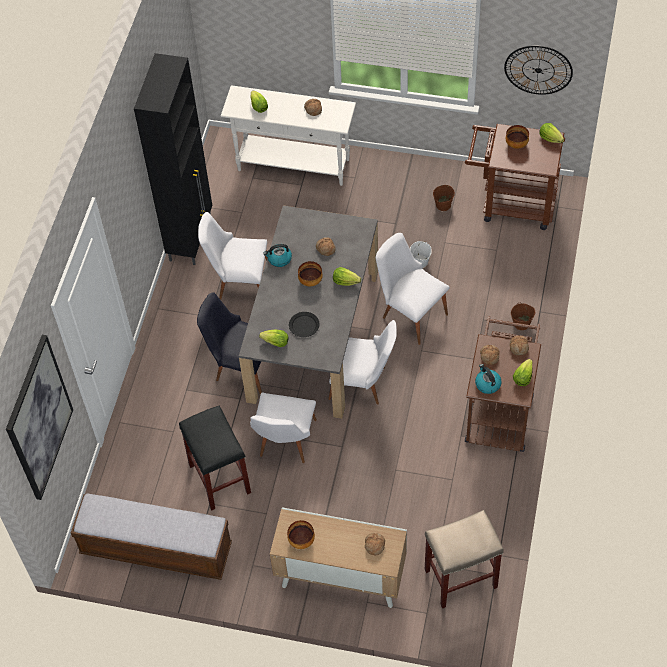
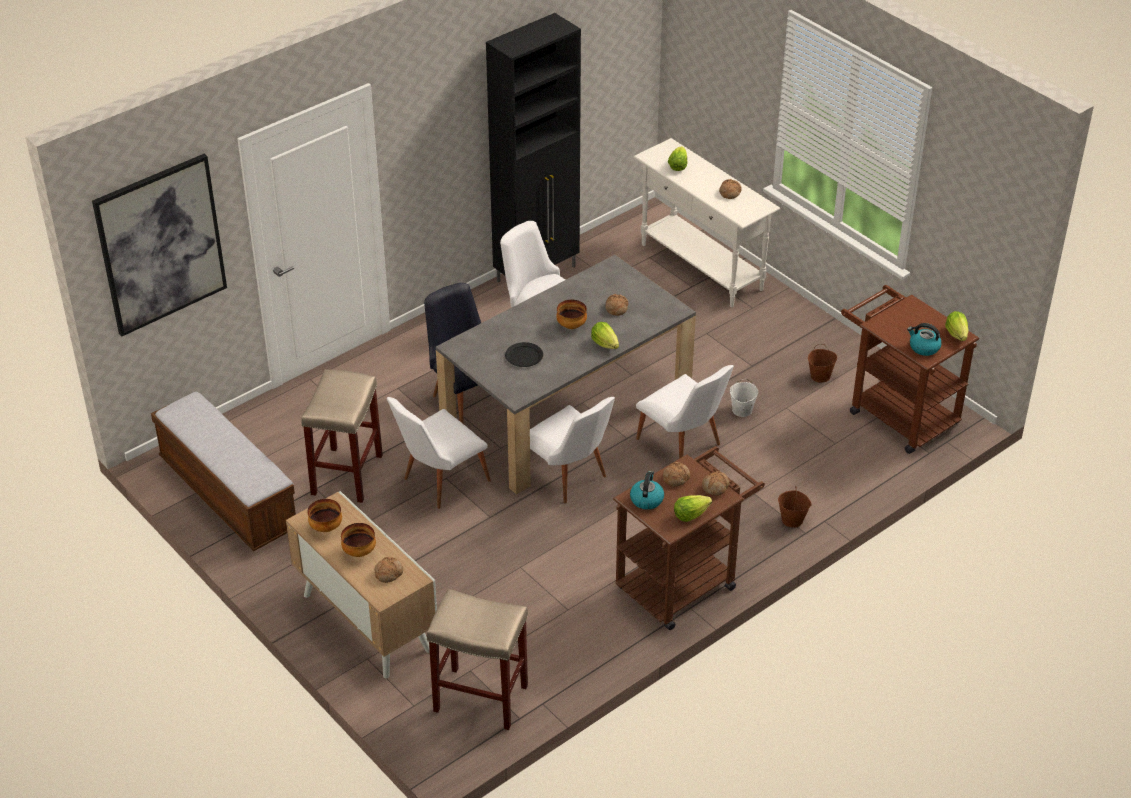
camera: 35 degrees right, 15 degrees down
(219, 478) = (347, 474): black stool -> beige stool
(276, 343) = (481, 355): lettuce -> none
(279, 259) = (561, 293): kettle -> kettle (923, 347)
(410, 312) = (683, 446): white chair -> white chair turned 150 degrees clockwise
(516, 144) = (912, 321): bowl -> bowl (359, 552)
(538, 70) = (974, 239): wall clock -> none

